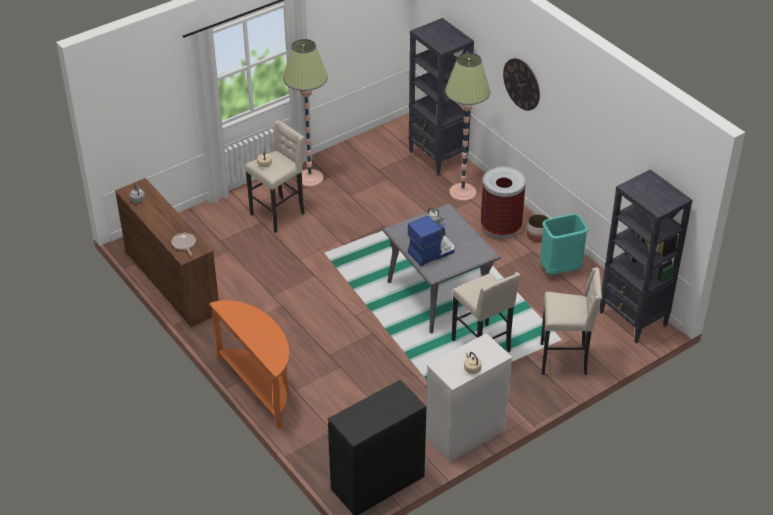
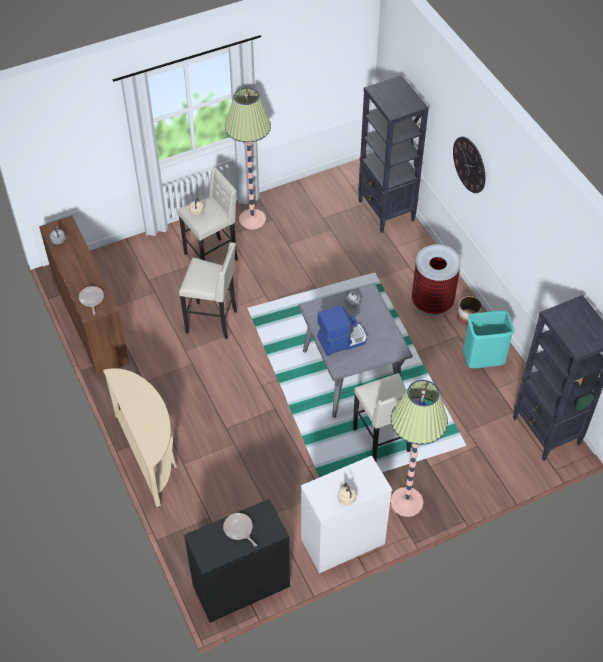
camera: 10 degrees right, 10 degrees up
(260, 386) = (150, 454): orange console table -> beige console table
(378, 407) = (239, 529): none -> frying pan
(462, 192) = (402, 256): floor lamp -> floor lamp (406, 502)
(564, 360) = (464, 470): beige stool -> beige stool (213, 321)

